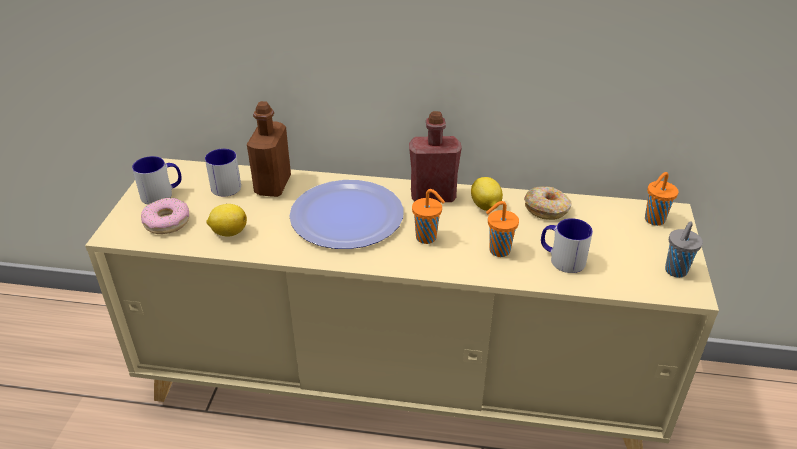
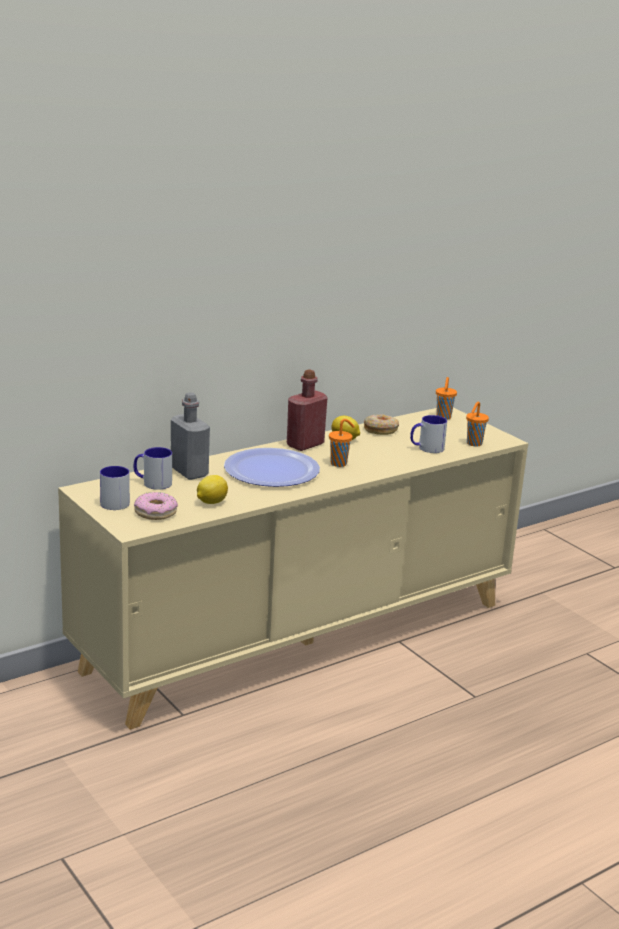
camera: 45 degrees left, 15 degrees down
(273, 185) = (189, 472): brown bottle -> grey bottle
(498, 251) = (388, 456): orange cup -> orange cup (473, 444)
(675, 271) = (487, 435): grey cup -> none

